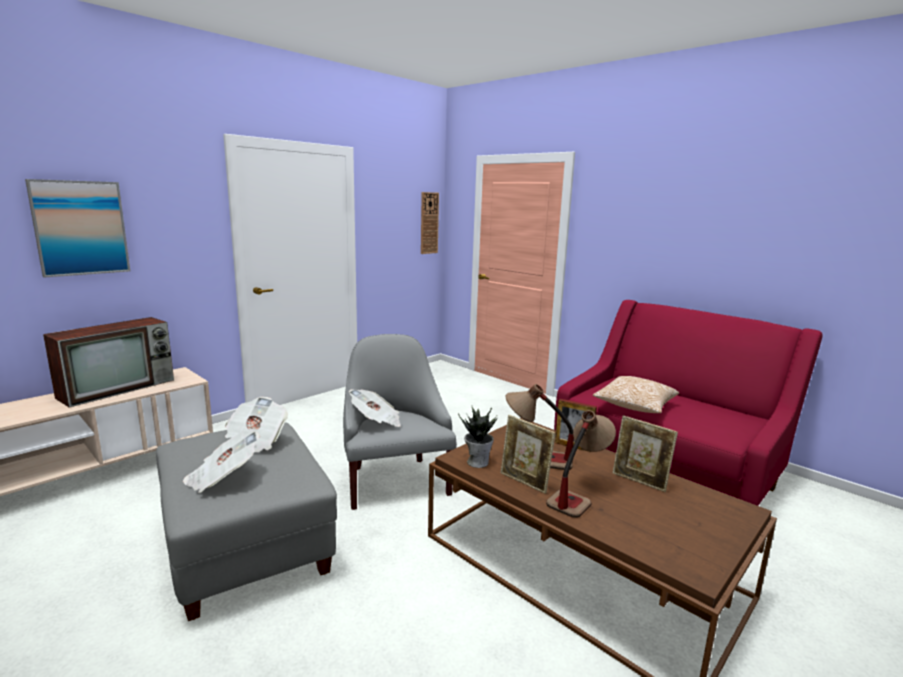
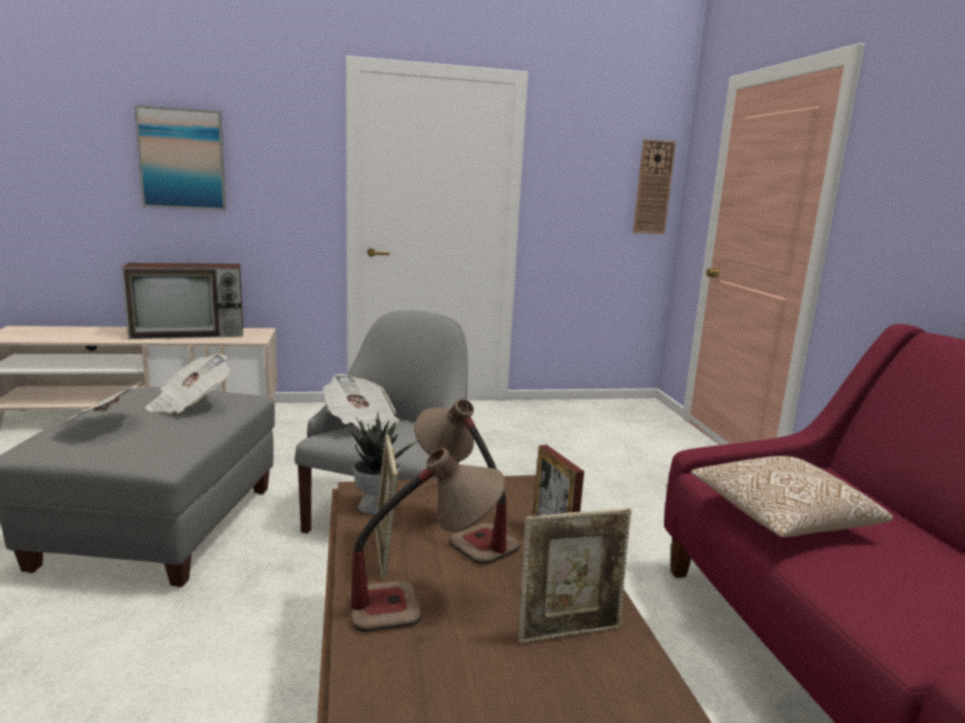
camera: 35 degrees right, 0 degrees up
(639, 481) = (569, 631): picture frame -> picture frame turned 90 degrees counterclockwise

